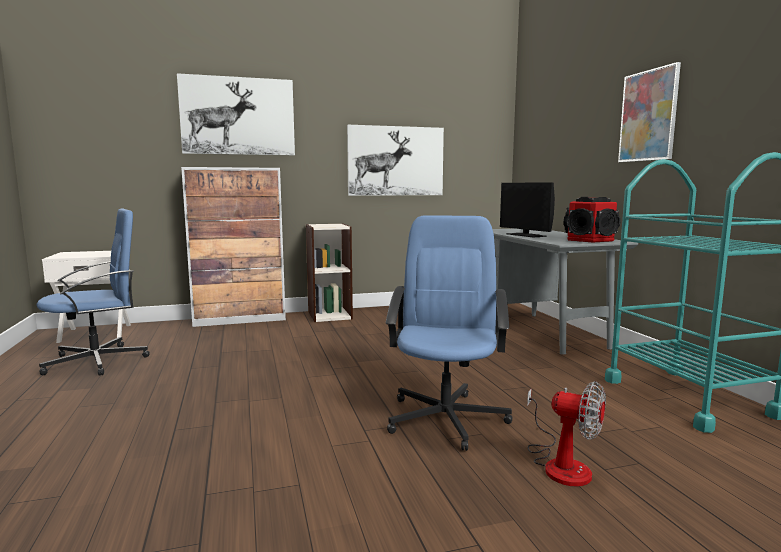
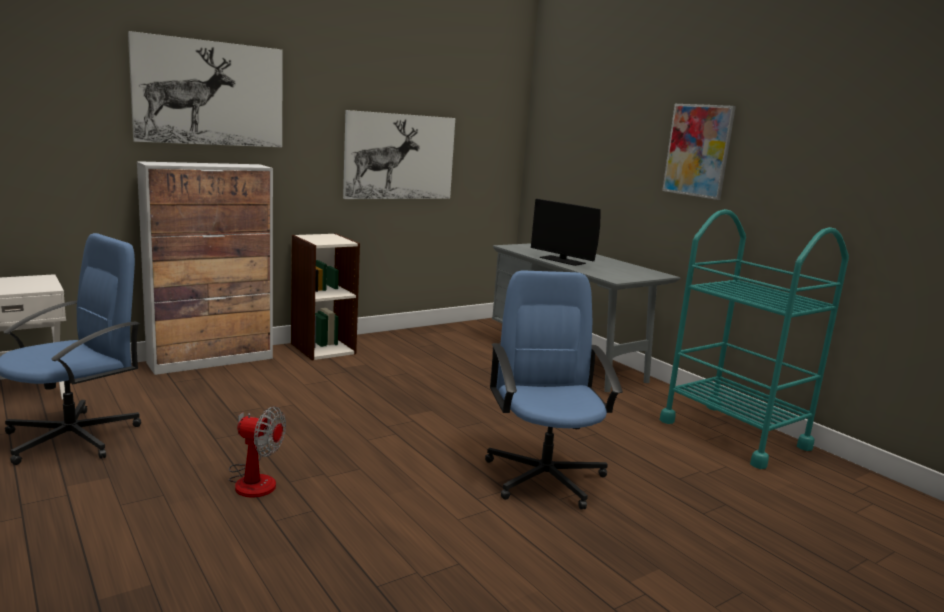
camera: 20 degrees left, 5 degrees up
(560, 464) = (667, 513): fan -> fan (253, 479)
(589, 240) = (633, 272): speaker -> none

